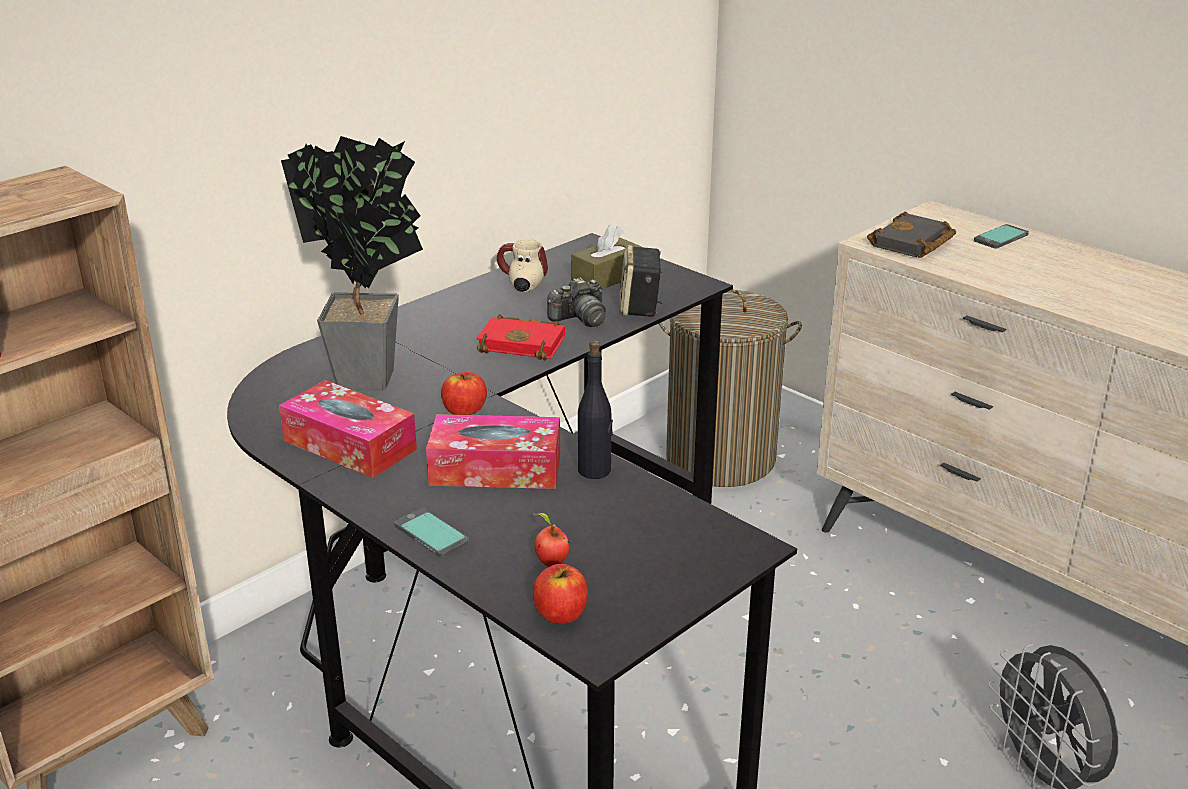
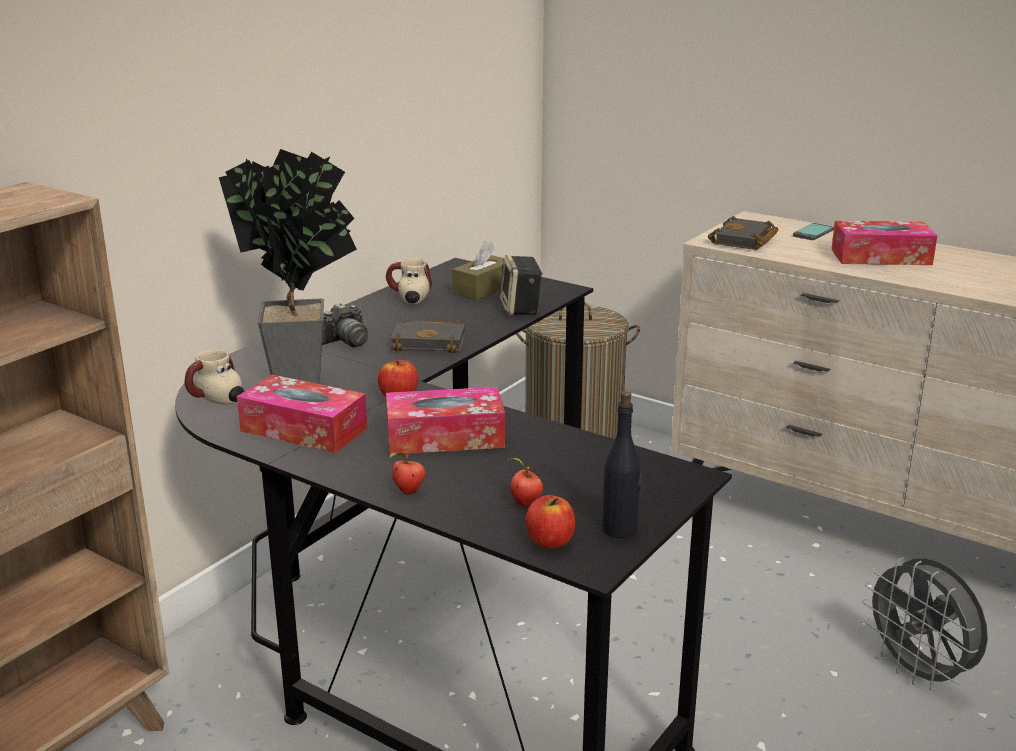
camera: 10 degrees left, 5 degrees down
(272, 400) = (217, 400): none -> mug
(431, 535) = (408, 492): phone -> apple
(524, 343) = (431, 342): red book -> black book
(580, 319) = (472, 320): camera -> camera (343, 341)
(595, 470) = (534, 431): black bottle -> black bottle (620, 529)
(1069, 278) = (881, 257): none -> tissue box

